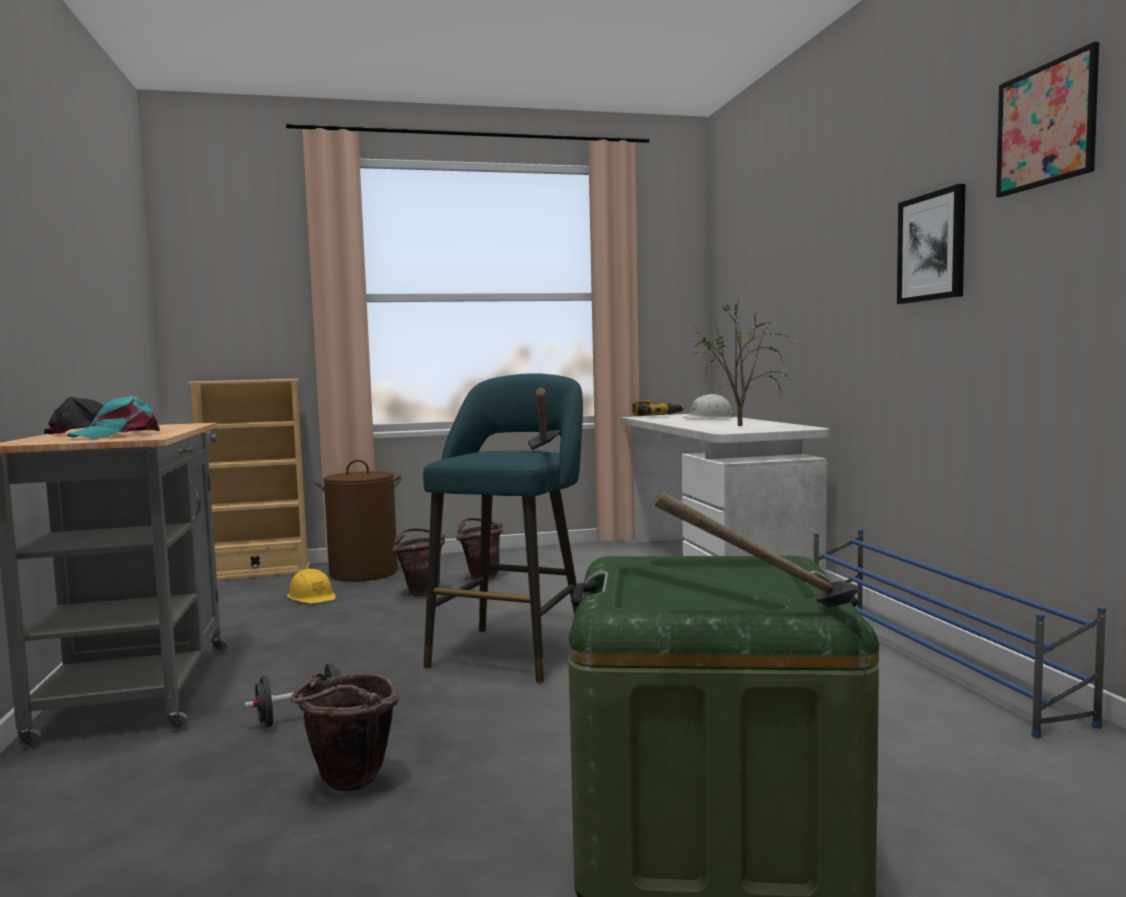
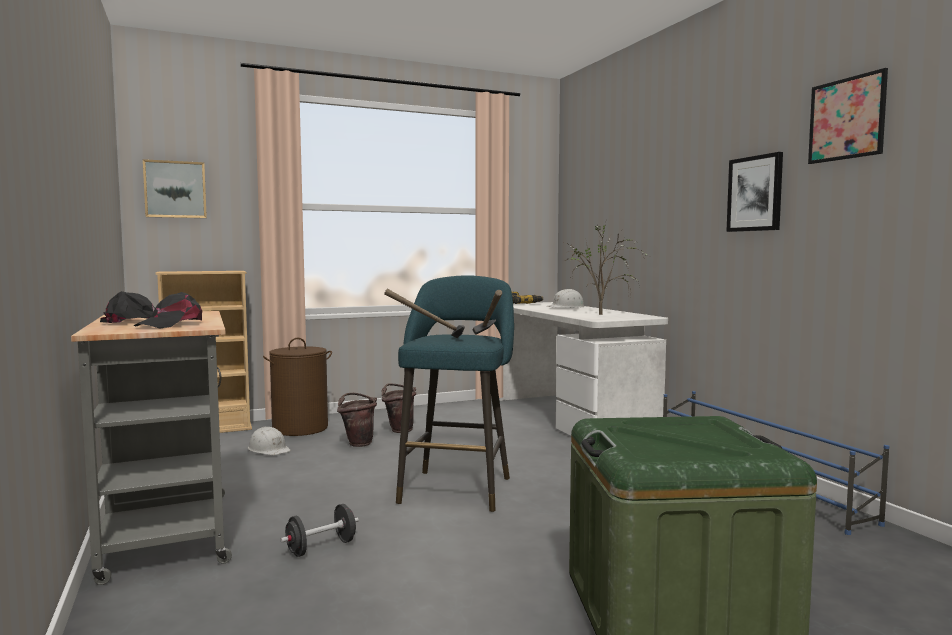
camera: 10 degrees left, 0 degrees up
(118, 435) = (171, 324): turquoise cap -> black cap
(215, 282) = (175, 189): none -> picture
(312, 597) = (269, 449): yellow hard hat -> white hard hat
(347, 785) = (391, 597): brown bucket -> none
(763, 615) = (743, 460): hammer -> hammer (428, 340)

